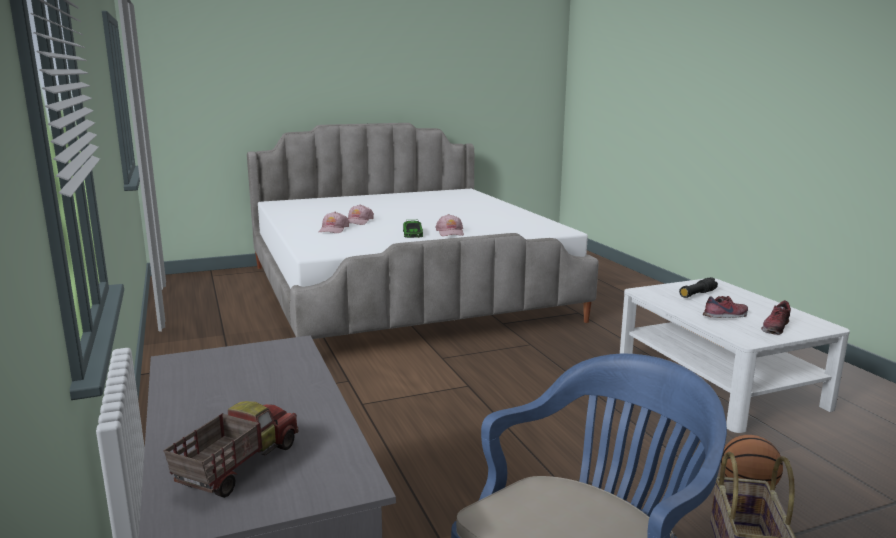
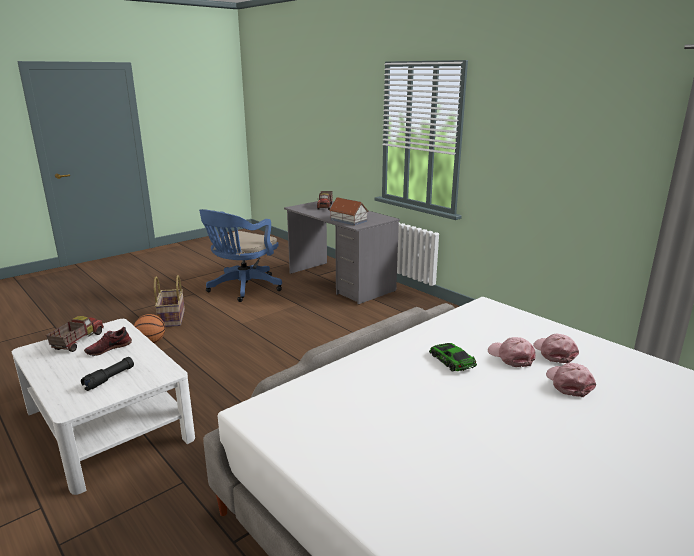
camera: 160 degrees right, 5 degrees up
(280, 368) = (348, 220): none -> toy house
(450, 232) = (410, 373): pink cap -> pink cap (511, 356)
(775, 327) = (77, 342): shoe -> toy truck

